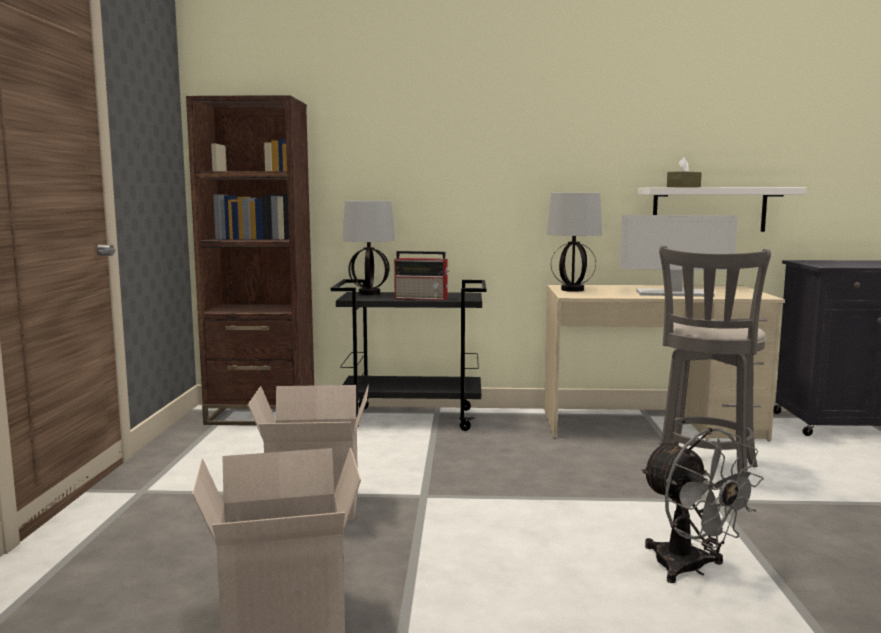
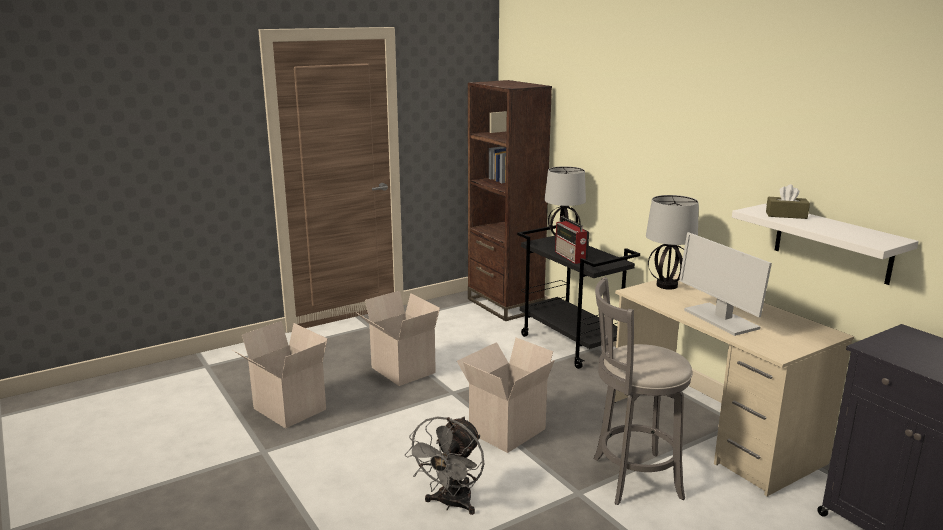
camera: 55 degrees right, 10 degrees up
(550, 494) = (506, 429): none -> cardboard box

